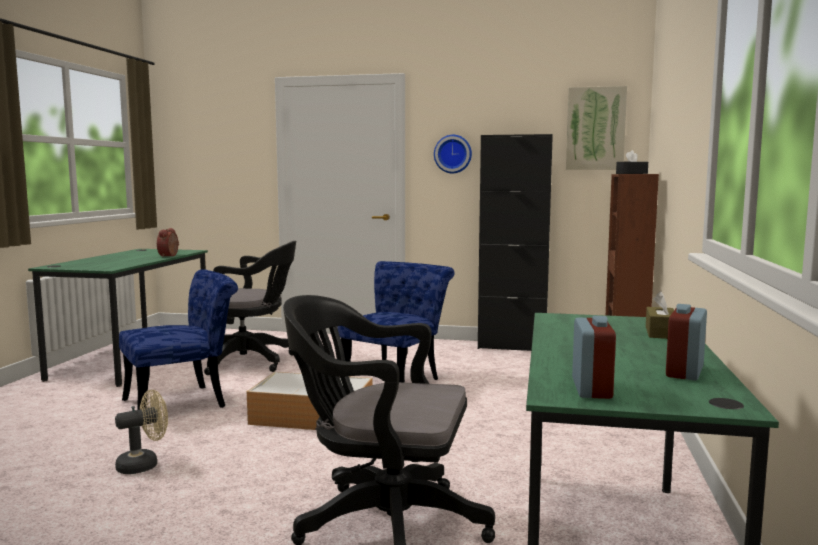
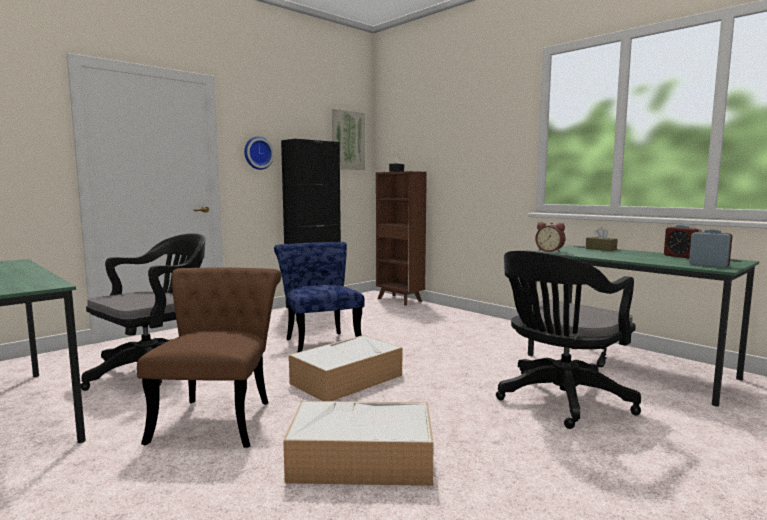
camera: 55 degrees left, 0 degrees up
(144, 464) = (359, 459): beige fan -> storage box
(170, 256) = (27, 267): alarm clock -> alarm clock (550, 251)
(184, 403) = (218, 417): blue chair -> brown chair

